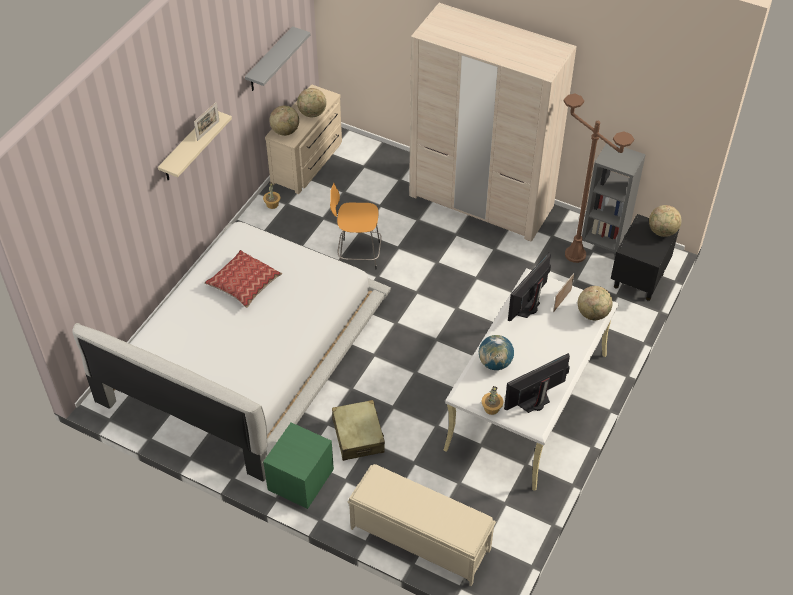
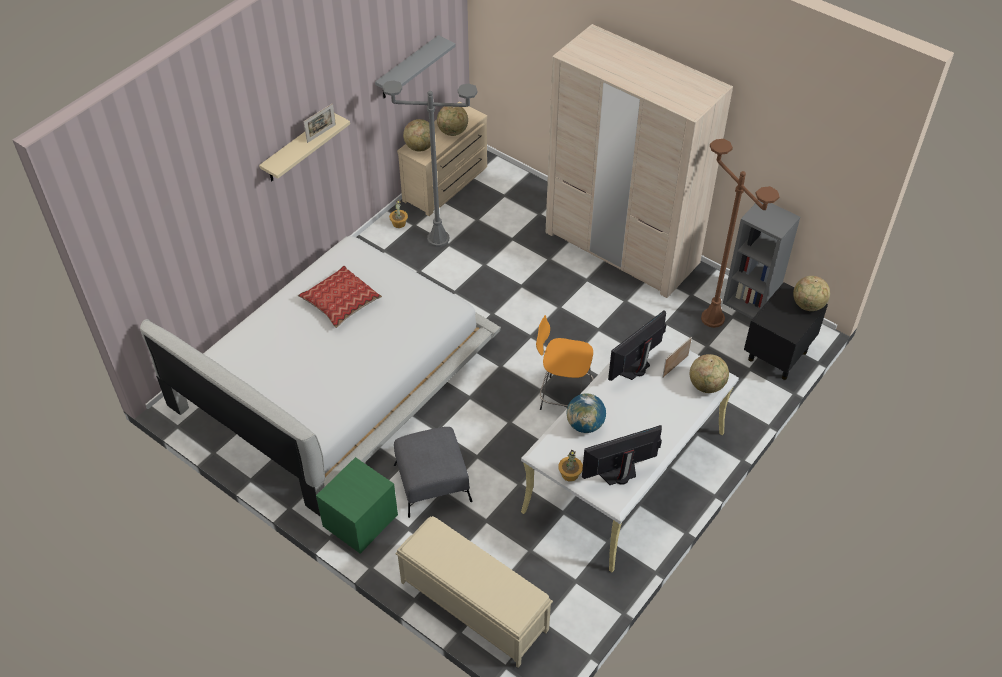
camera: 10 degrees right, 0 degrees up
(312, 214) = (438, 239): none -> grey floor lamp
(357, 254) = (476, 287): orange stool -> orange stool (563, 396)
(358, 435) = (432, 482): beige suitcase -> grey ottoman

